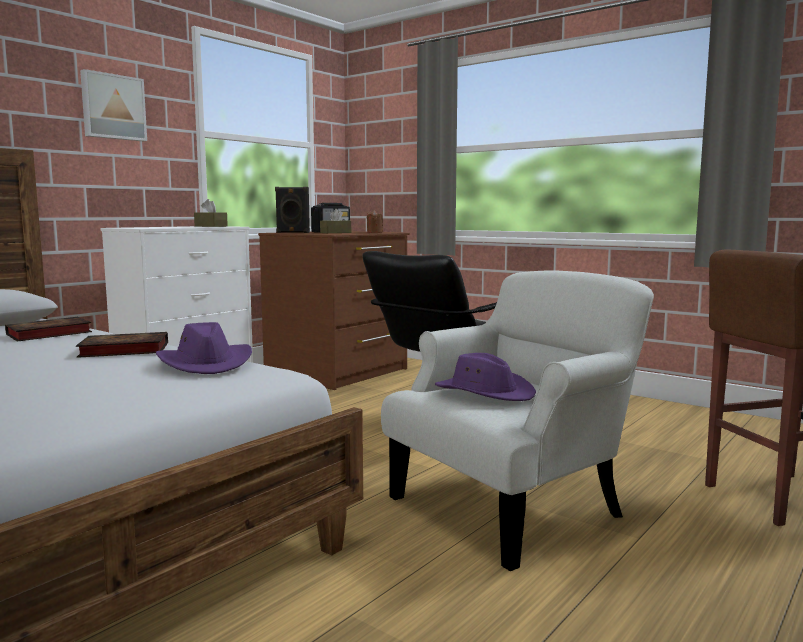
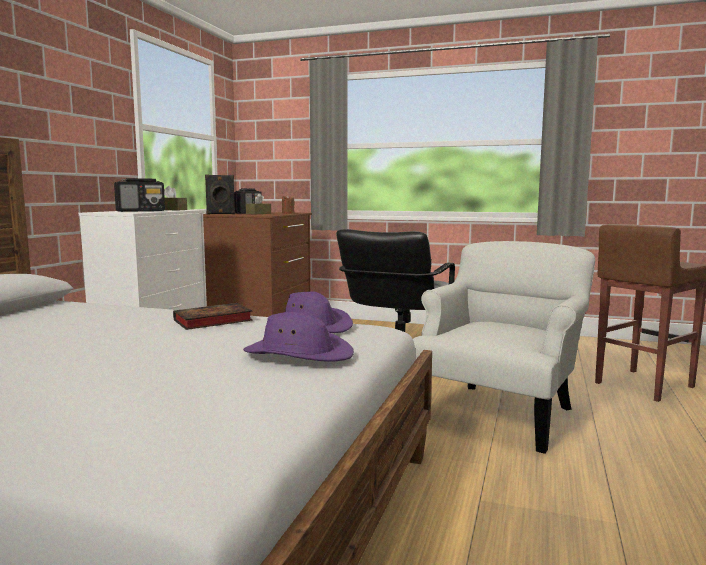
camera: 20 degrees left, 0 degrees up
(47, 334) = (100, 313): book -> none
(113, 107) = (74, 100): picture -> none
(169, 227) = (141, 211): none -> radio
(484, 392) = (488, 331): purple hat -> purple hat (298, 354)

